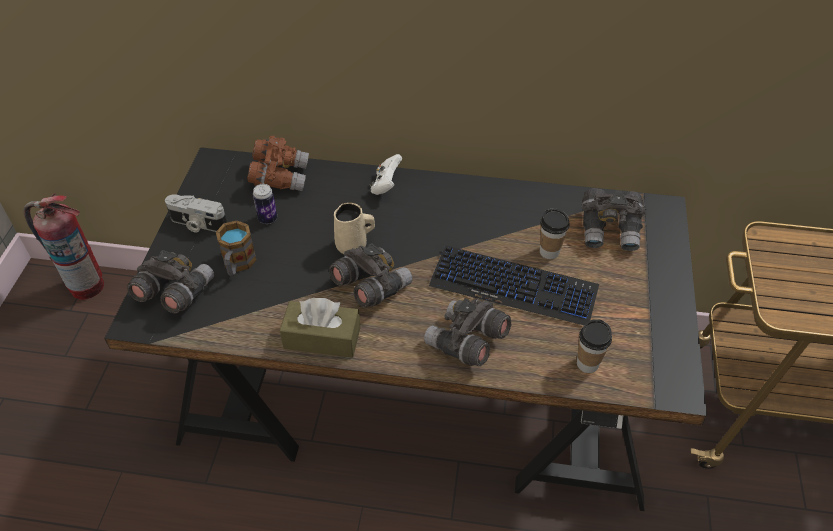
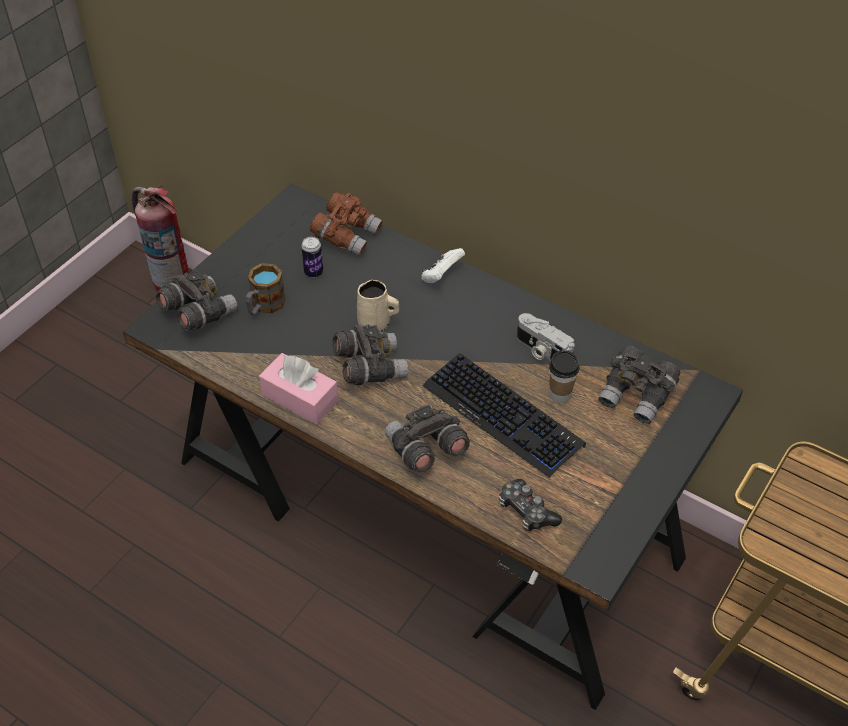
camera: 25 degrees right, 0 degrees up
(197, 224) = (249, 257): camera -> camera (541, 351)
(322, 338) = (300, 398): brown tissue box -> pink tissue box
(587, 364) = (526, 511): cup -> game controller

